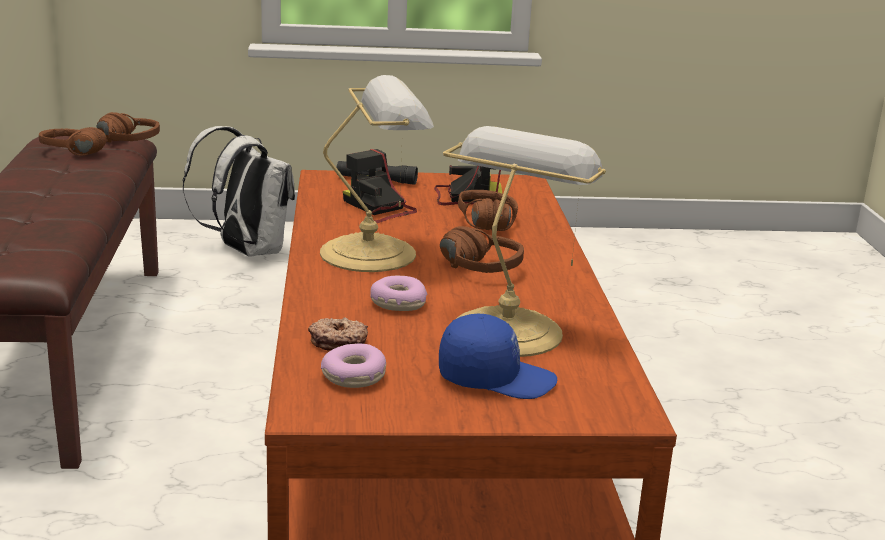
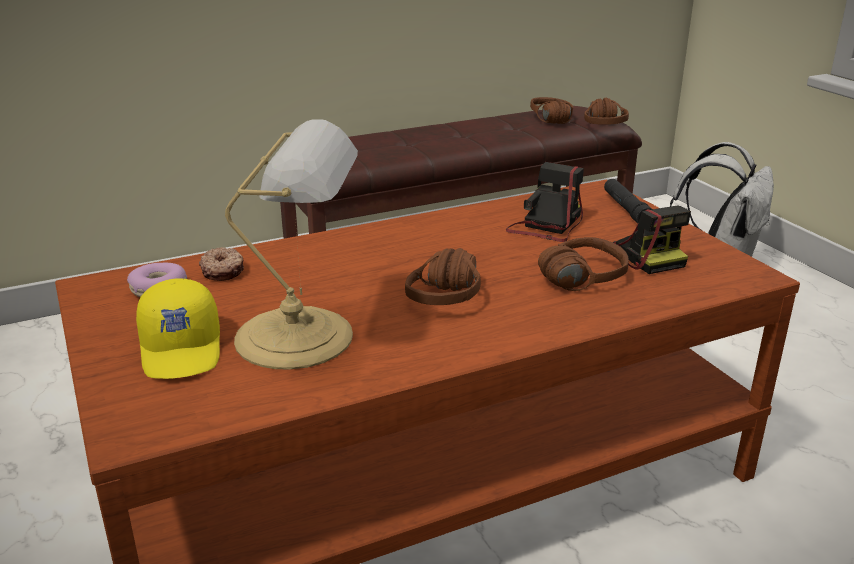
camera: 70 degrees right, 5 degrees up
(373, 253) = (431, 245): table lamp -> none
(397, 303) = (323, 277): donut -> none
(496, 378) = (183, 349): blue cap -> yellow cap

